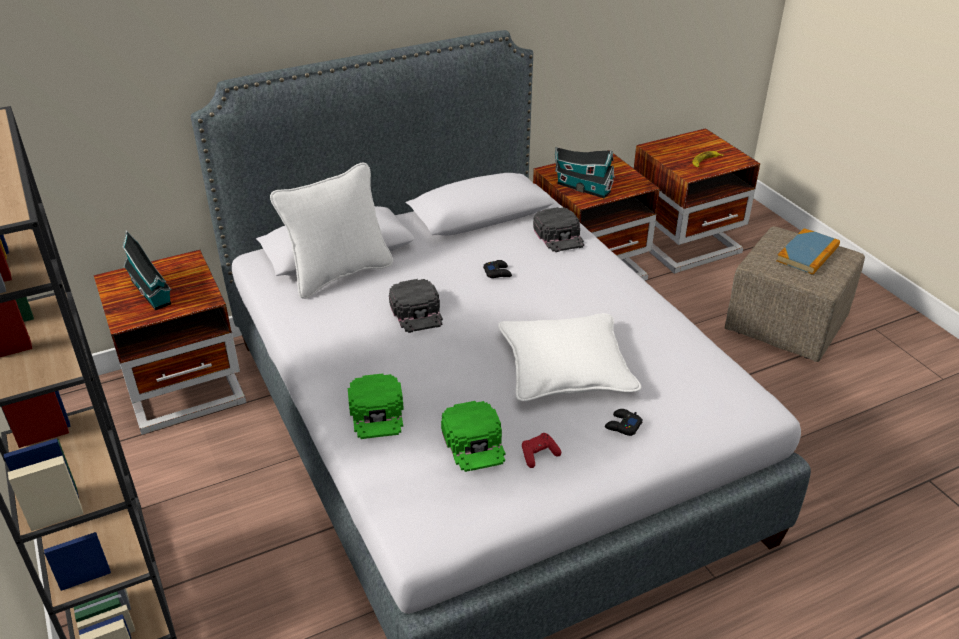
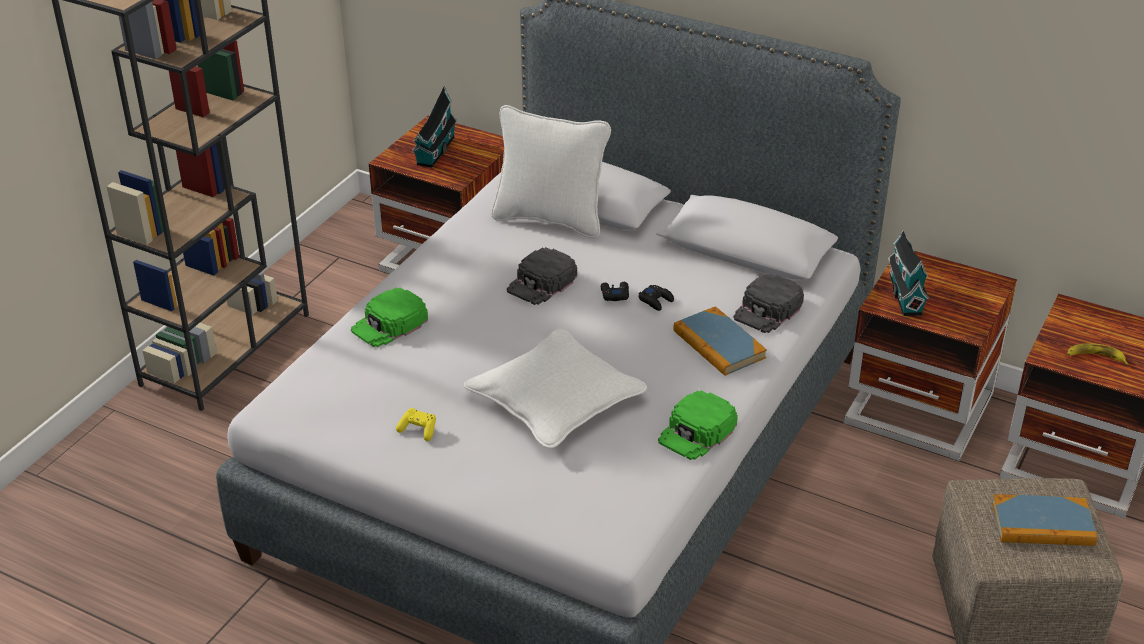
camera: 55 degrees right, 0 degrees up
(474, 441) = (398, 387): green cap -> green cap (697, 432)
(539, 455) = (418, 430): red game controller -> yellow game controller
(576, 270) = (719, 344): none -> book
(622, 426) = (503, 463): black game controller -> black game controller (614, 294)

